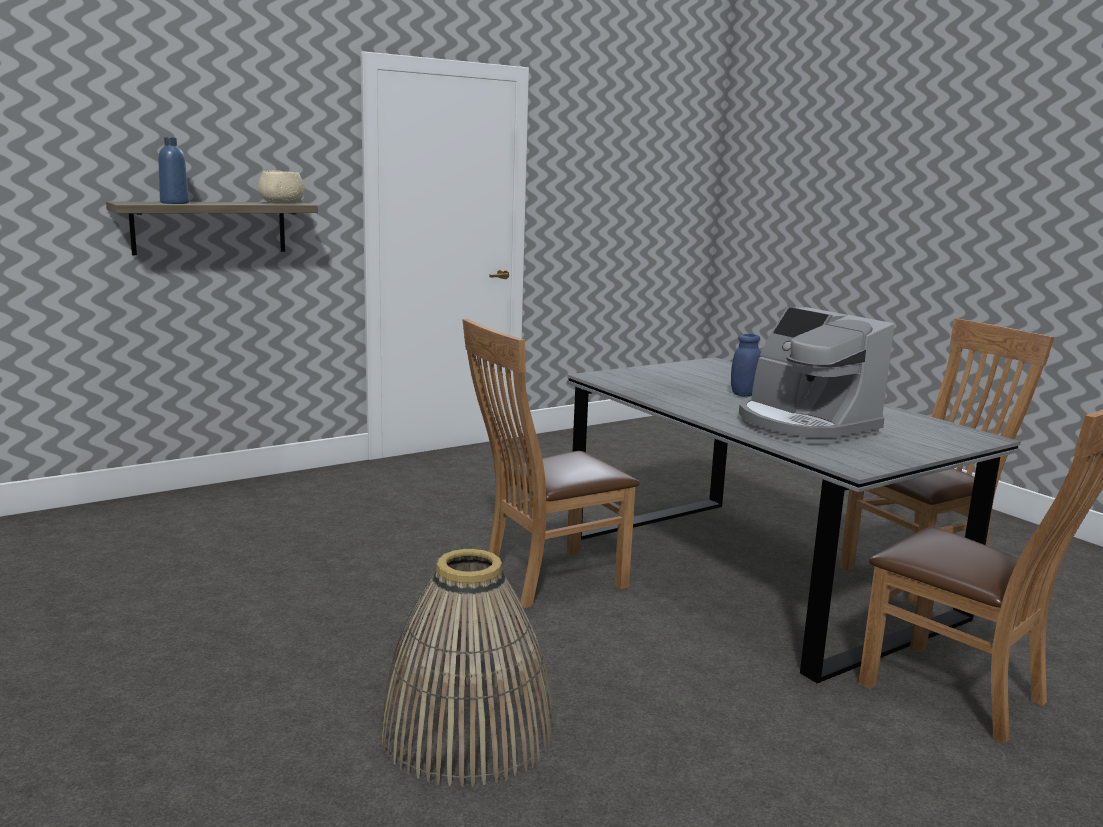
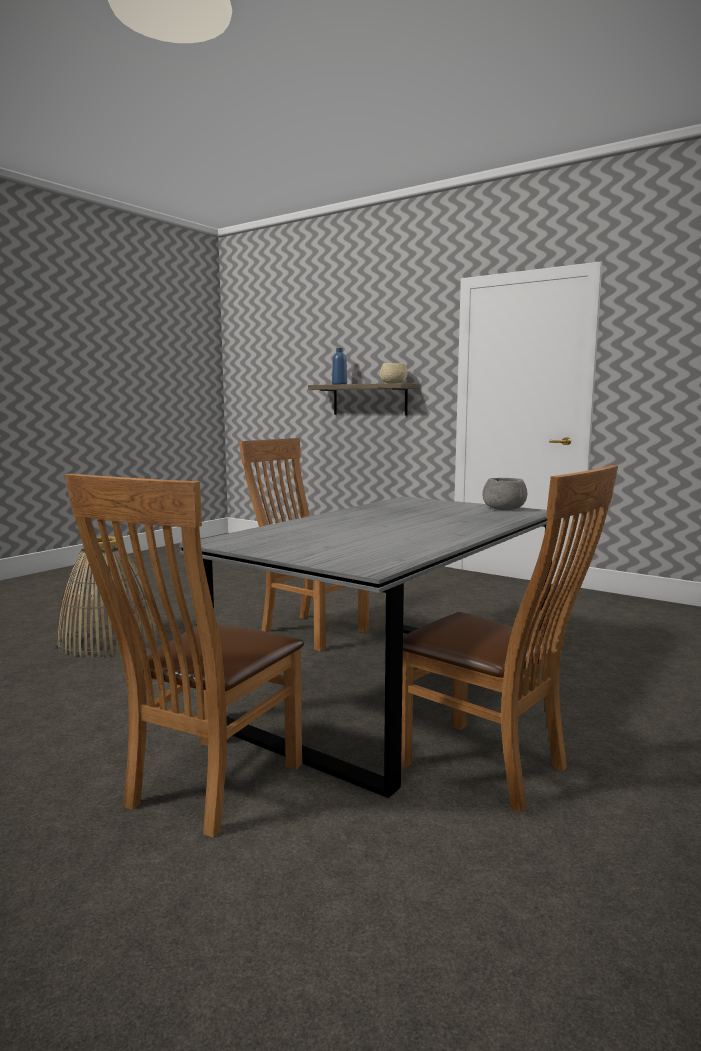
camera: 70 degrees right, 5 degrees down
(694, 365) = (503, 509): none -> grey bowl
(744, 394) = (417, 519): blue jar -> none
(803, 425) = (329, 531): coffee machine -> none

